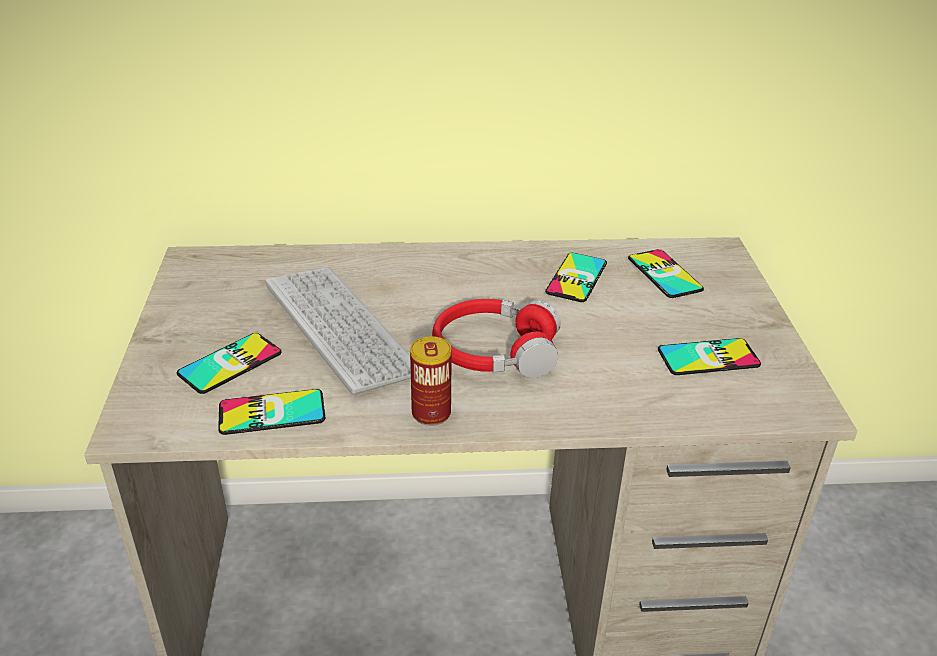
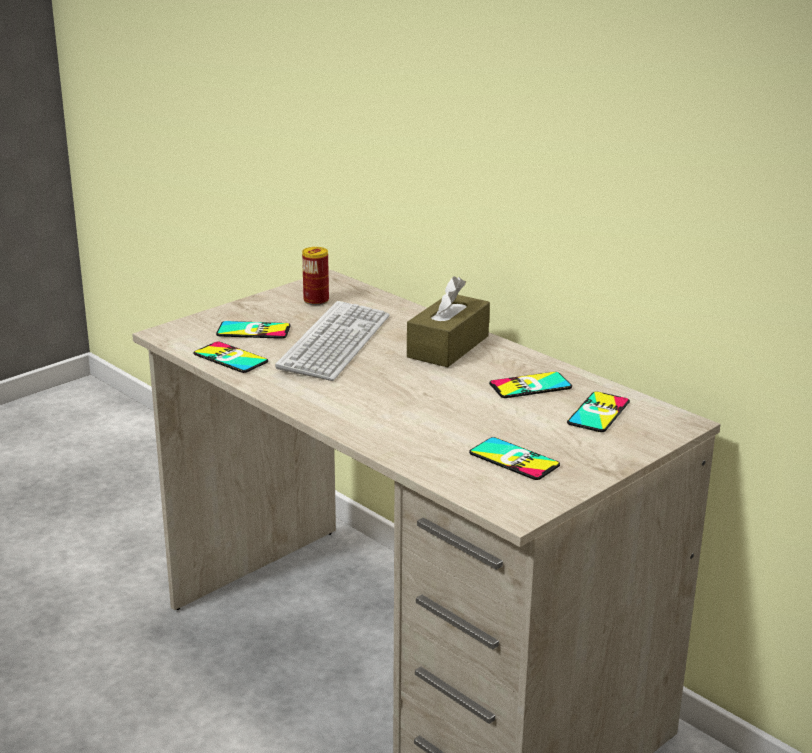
camera: 50 degrees right, 10 degrees down
(431, 413) = (299, 397): can -> can (316, 300)
(443, 275) = (448, 346): none -> brown tissue box
(495, 352) = (392, 392): red headphones -> none

